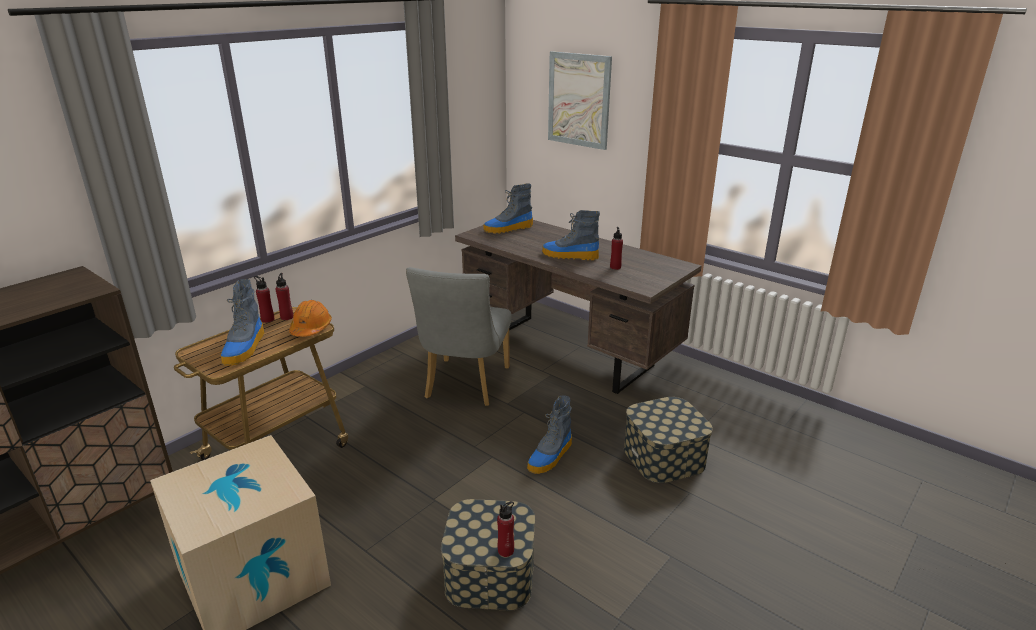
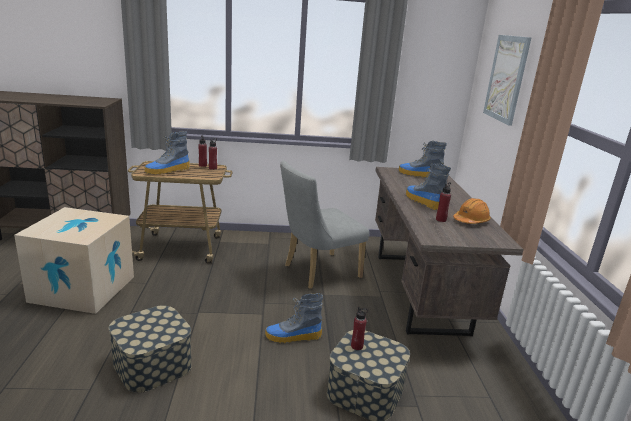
camera: 45 degrees right, 5 degrees down
(311, 328) = (209, 175): orange hard hat -> orange hard hat (471, 221)
(506, 550) = (136, 342): red bottle -> red bottle (357, 346)

